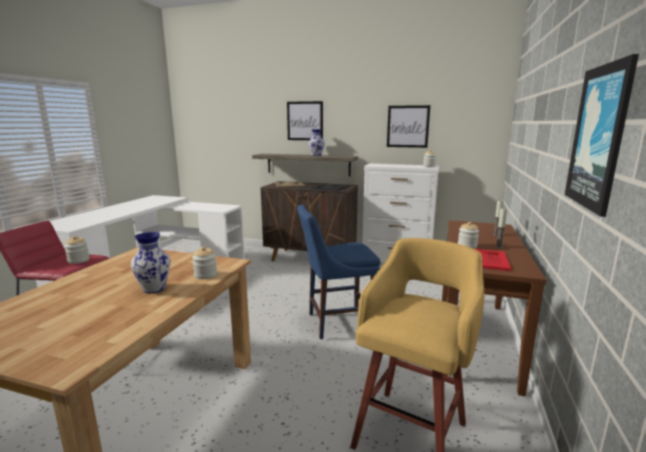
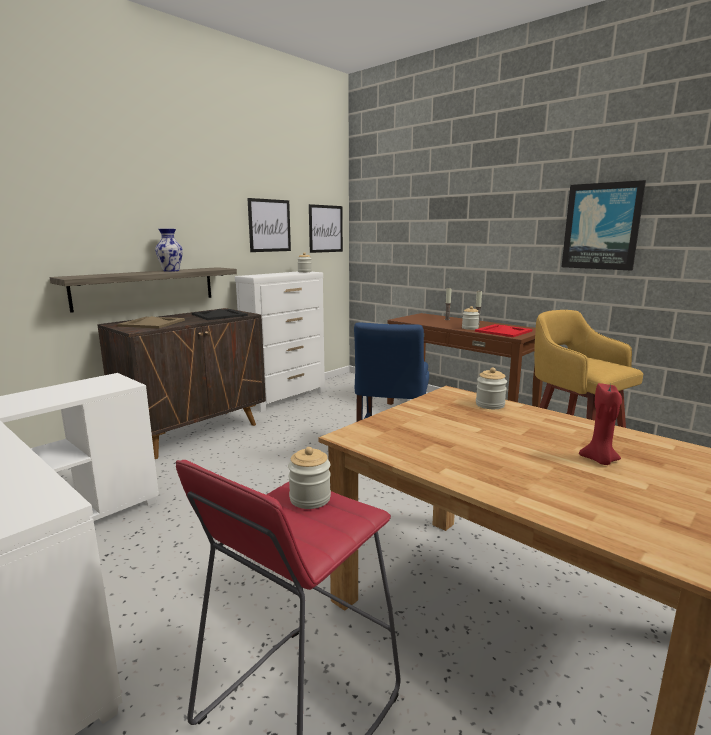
camera: 65 degrees left, 0 degrees up
(88, 312) = (599, 460): none -> red candle
(153, 288) = (527, 428): vase -> none
(305, 121) = (133, 215): picture -> picture (325, 229)

